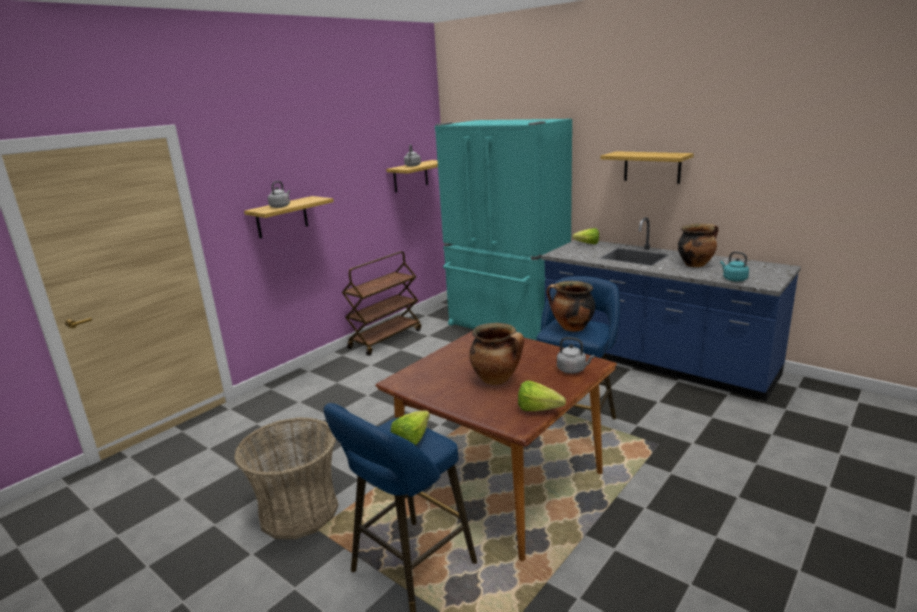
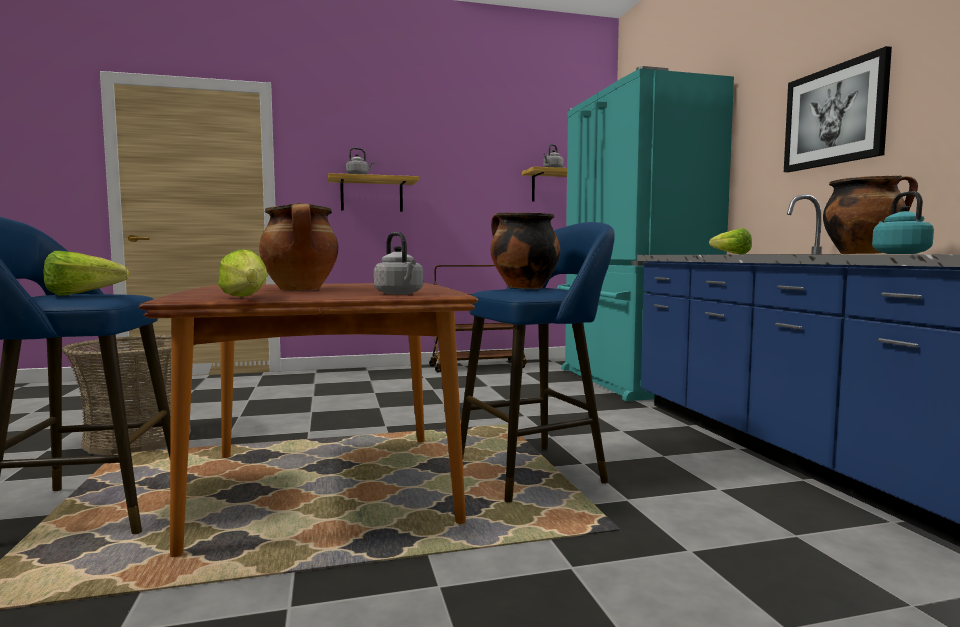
camera: 35 degrees right, 15 degrees down
(652, 167) = (834, 116): shelf -> picture

